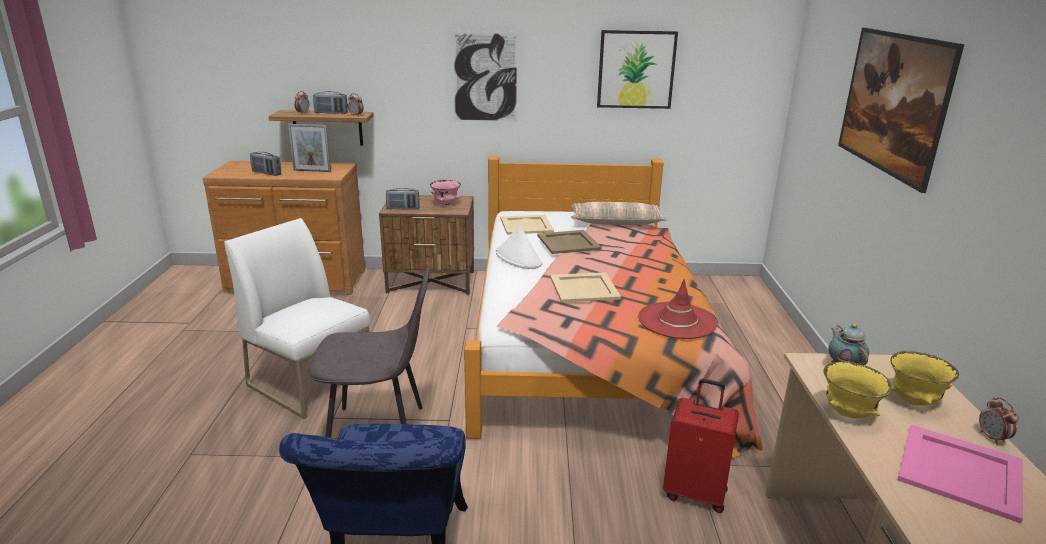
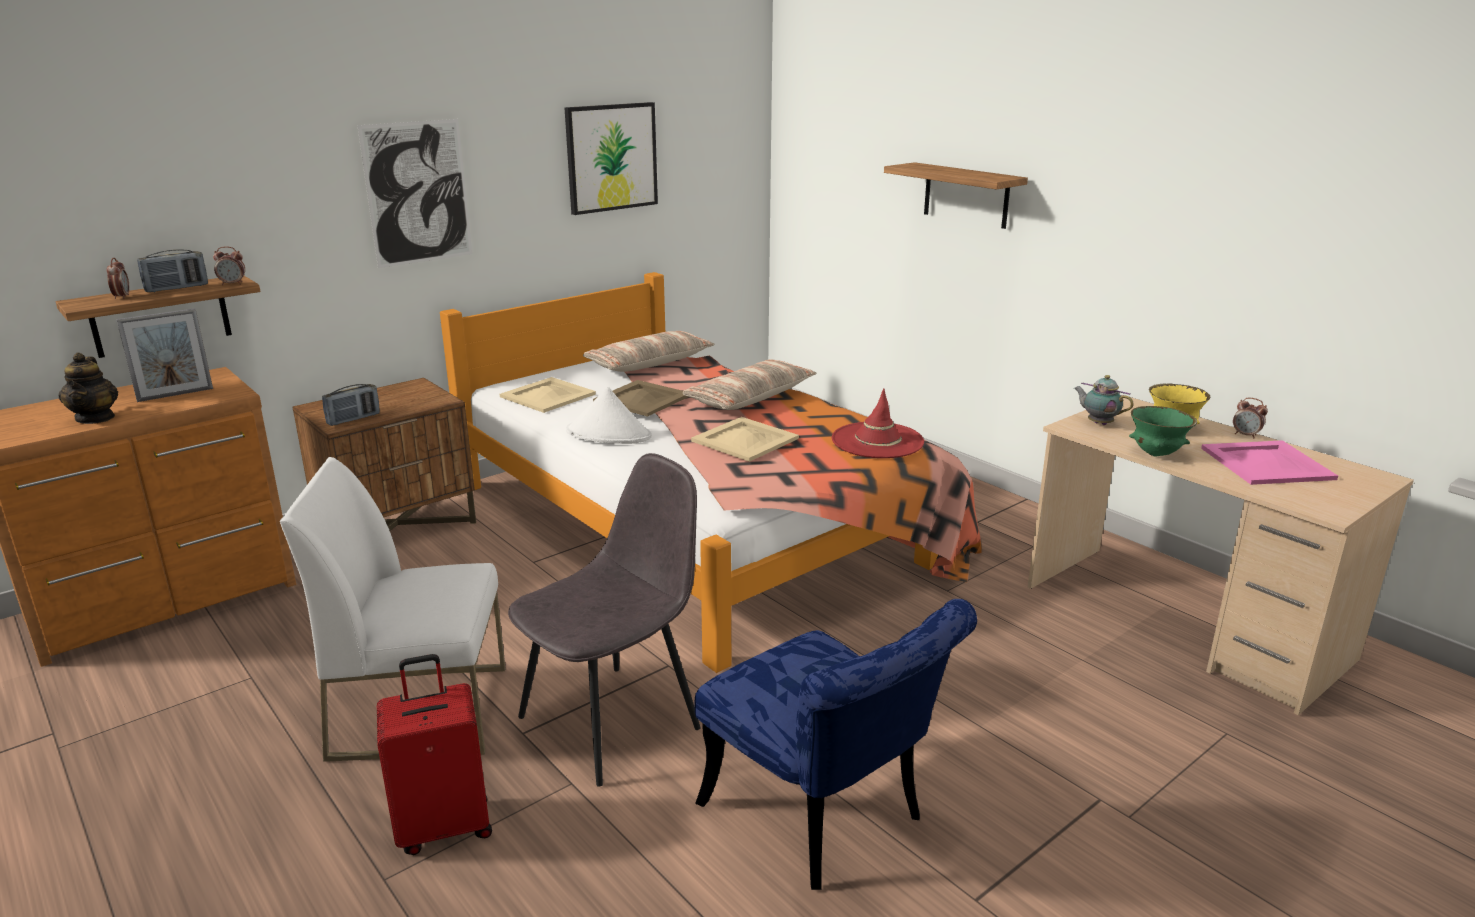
camera: 40 degrees left, 0 degrees up
(266, 173) = (96, 418): radio -> teapot
(445, 204) = (405, 397): pink bowl -> none
(639, 263) = (750, 398): none -> pillow
(695, 493) = (979, 613): red suitcase -> red suitcase (444, 826)
(848, 414) = (1156, 454): yellow bowl -> green bowl
(885, 135) = (966, 195): picture -> shelf

